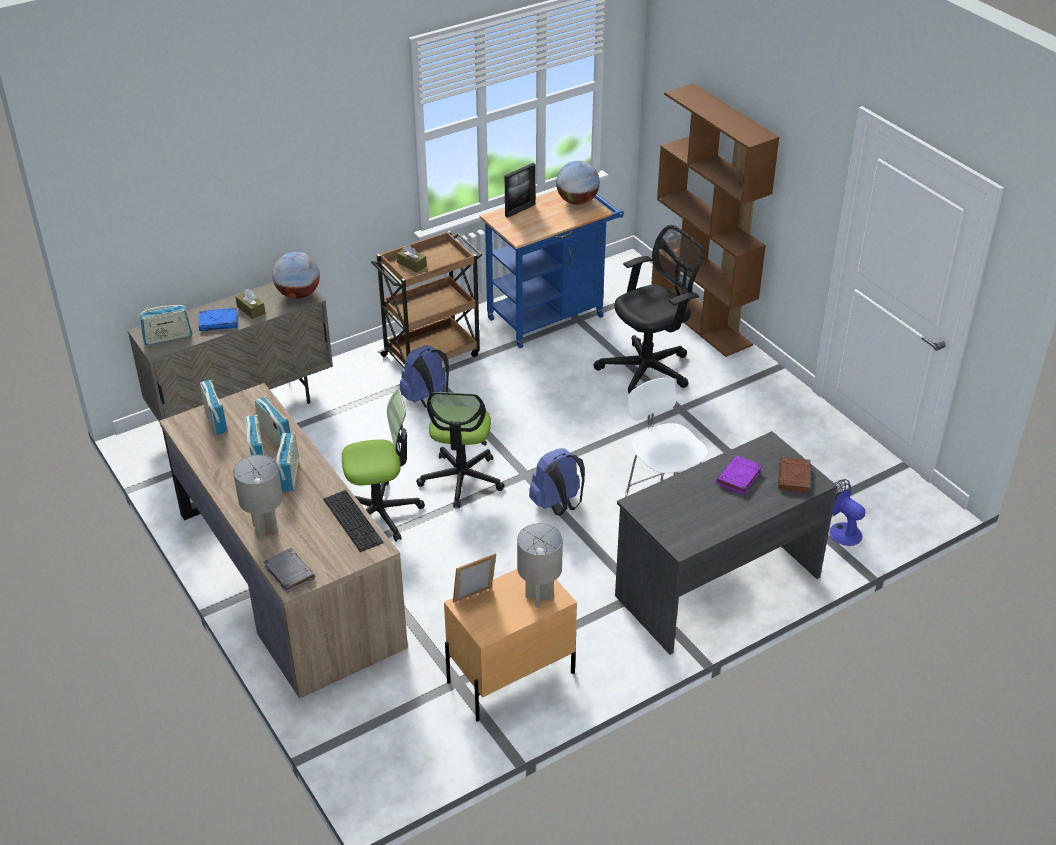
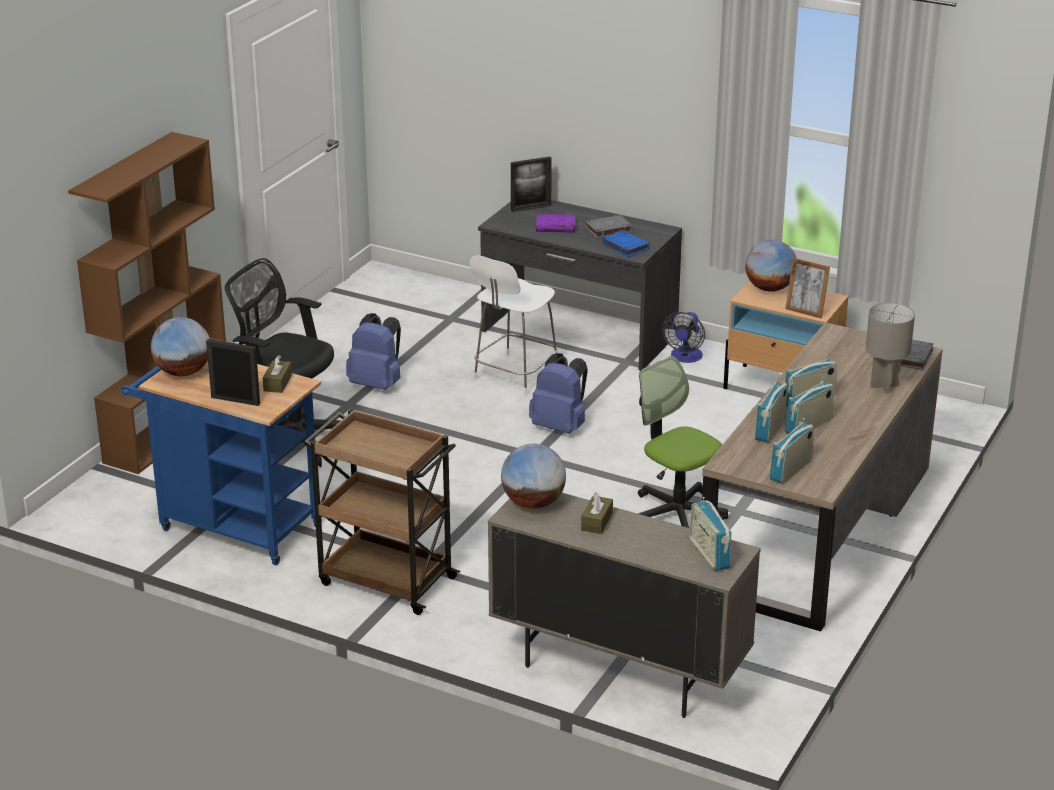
camera: 120 degrees left, 10 degrees down
(168, 338) = (709, 554): radio -> radio turned 150 degrees counterclockwise
(219, 322) = (643, 533): blue book -> blue book (624, 246)
(352, 521) = (820, 352): keyboard -> none
(411, 264) = (396, 454): brown tissue box -> brown tissue box (277, 383)
(427, 400) = (473, 552): blue backpack -> blue backpack (377, 384)
(461, 479) = (579, 487): office chair -> none
(539, 597) = (769, 288): grey table lamp -> globe
(708, 508) = (607, 229): none -> grey book
(794, 478) = (531, 208): brown book -> picture frame
(840, 531) = (453, 299): fan -> fan (685, 357)

